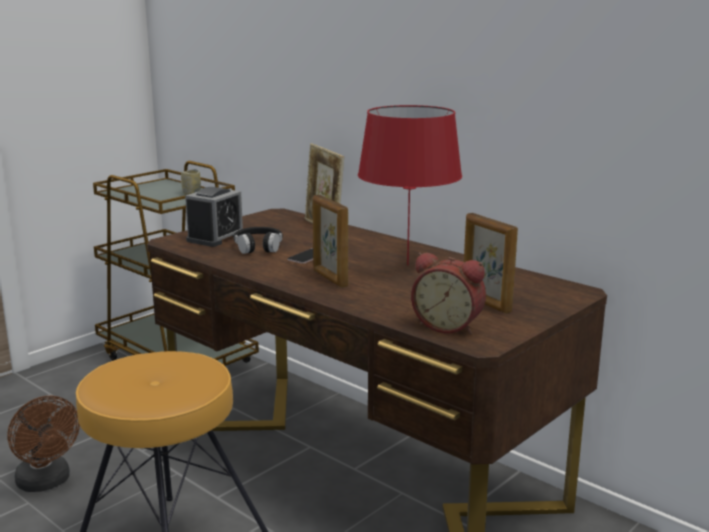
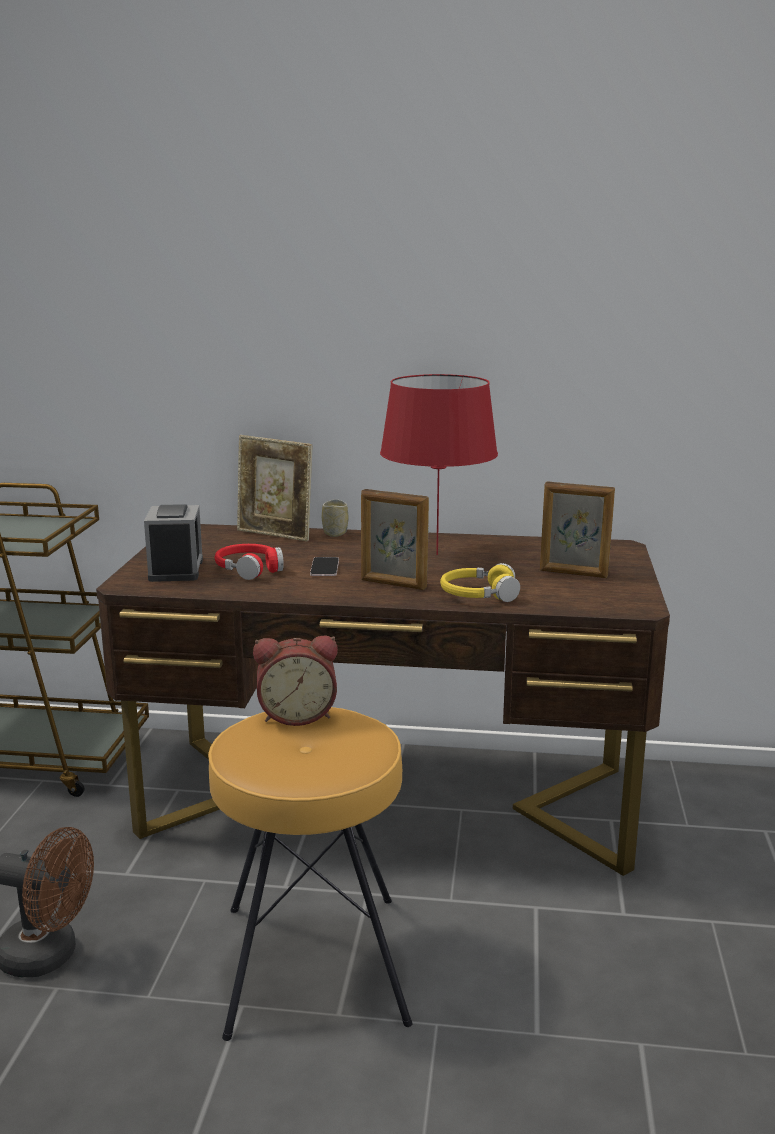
camera: 35 degrees left, 0 degrees up
(191, 193) = (37, 525): cup -> cup (335, 533)
(258, 247) = (249, 569): black headphones -> red headphones
(374, 301) = (478, 595): none -> yellow headphones
(448, 326) = (585, 600): alarm clock -> alarm clock (297, 715)

